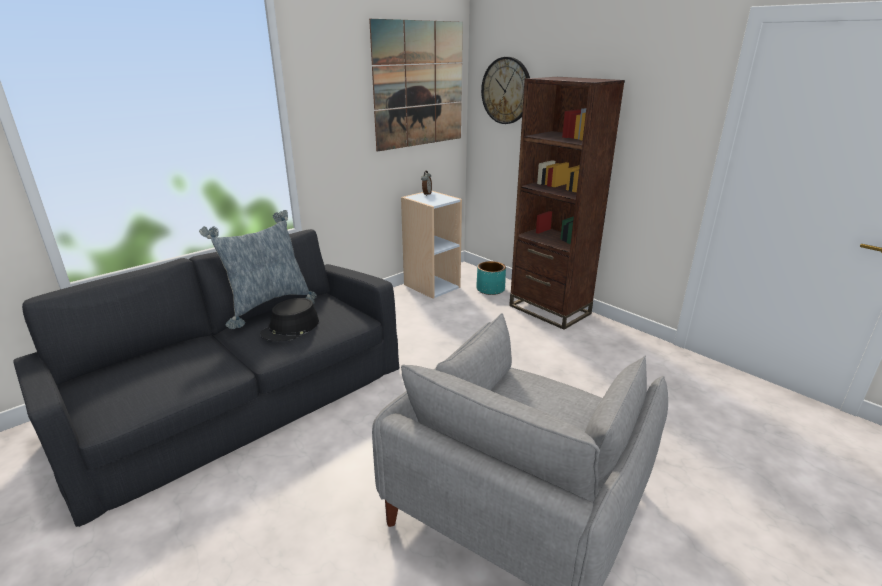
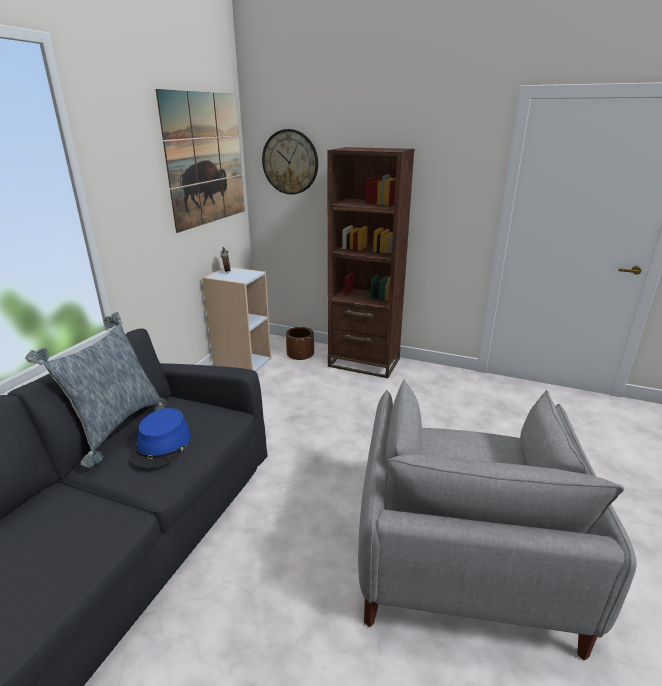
camera: 25 degrees left, 0 degrees up
(290, 328) = (162, 446): black hat -> blue hat
(490, 289) = (300, 354): turquoise planter -> brown planter

